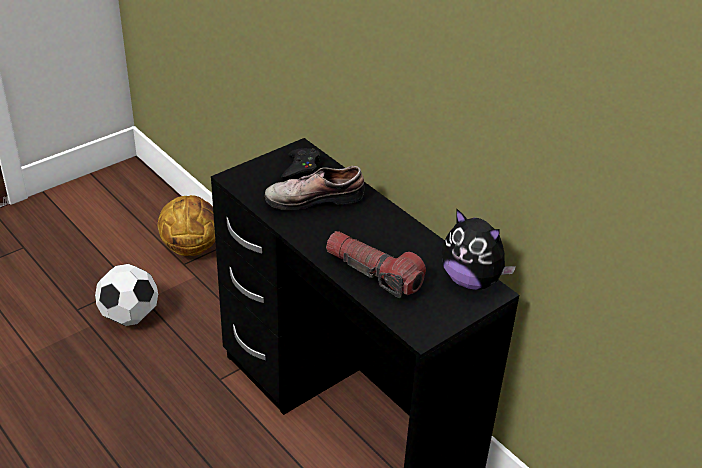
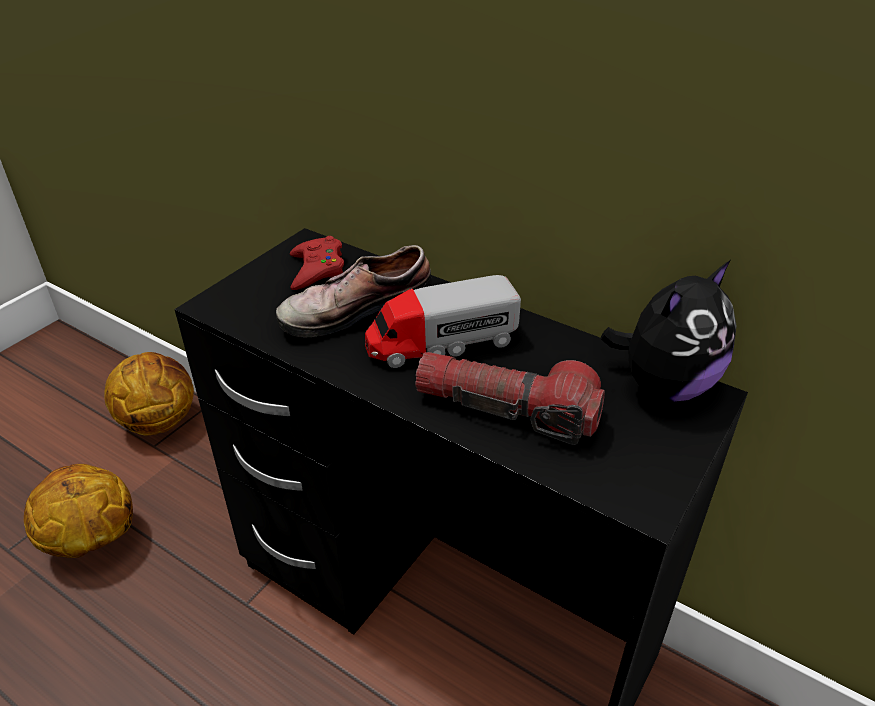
camera: 15 degrees left, 0 degrees up
(130, 316) = (91, 541): football -> basketball
(301, 168) = (317, 270): black game controller -> red game controller
(355, 228) = (441, 343): none -> toy truck
(471, 280) = (664, 385): plush toy -> plush toy turned 60 degrees counterclockwise

